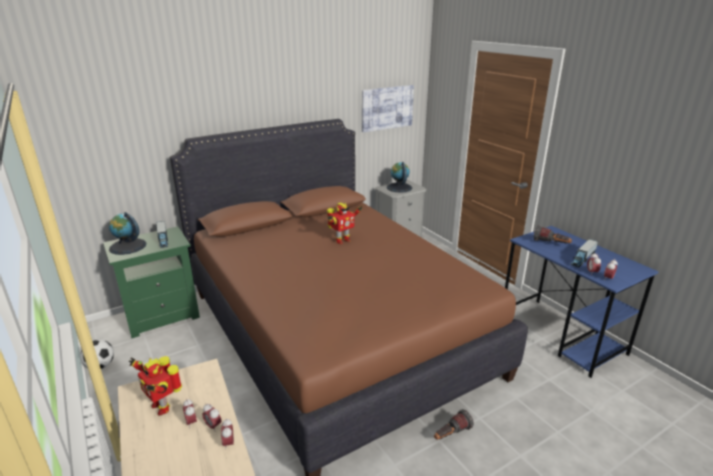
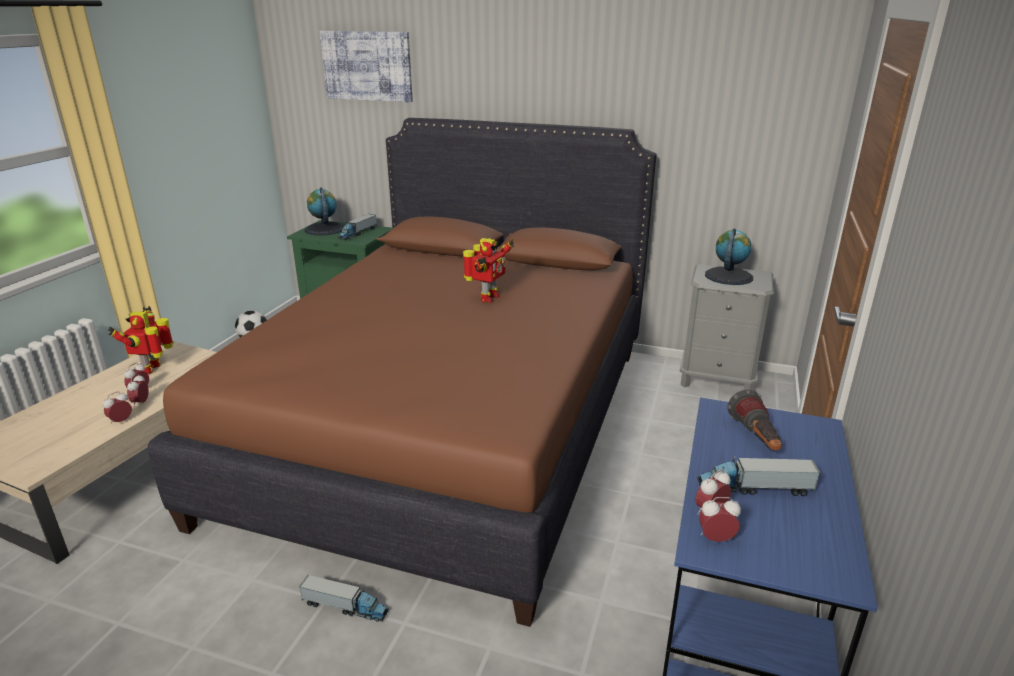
camera: 50 degrees right, 0 degrees up
(342, 240) = (487, 298): toy robot -> toy robot turned 75 degrees counterclockwise
(387, 108) = (742, 128): picture -> picture (367, 66)
(451, 434) = (345, 607): flashlight -> toy truck

